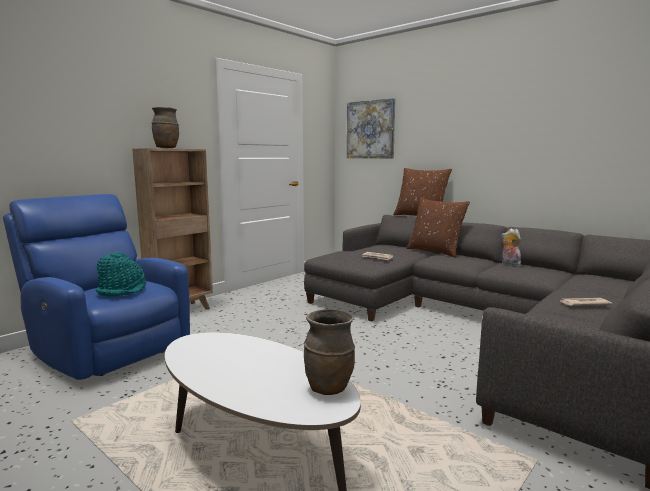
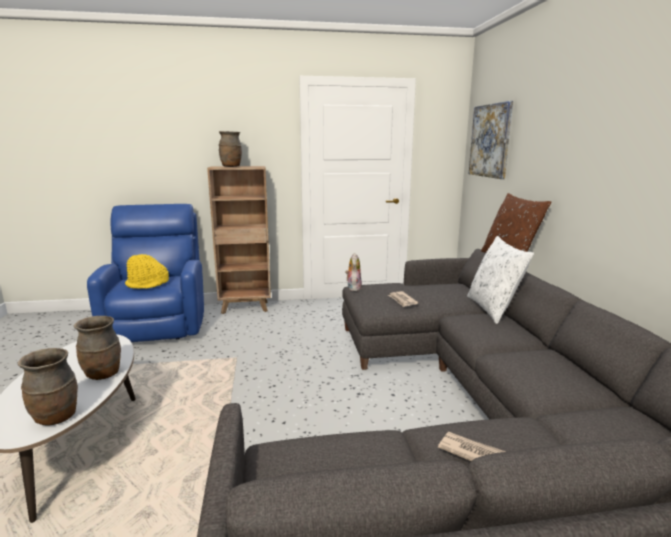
camera: 40 degrees right, 5 degrees up
(122, 290) = (148, 284): turquoise hat -> yellow hat
(279, 356) = (103, 374): none -> brown vase
(435, 252) = (493, 309): brown pillow -> white pillow
(509, 265) = (540, 356): plush toy -> plush toy (353, 288)

